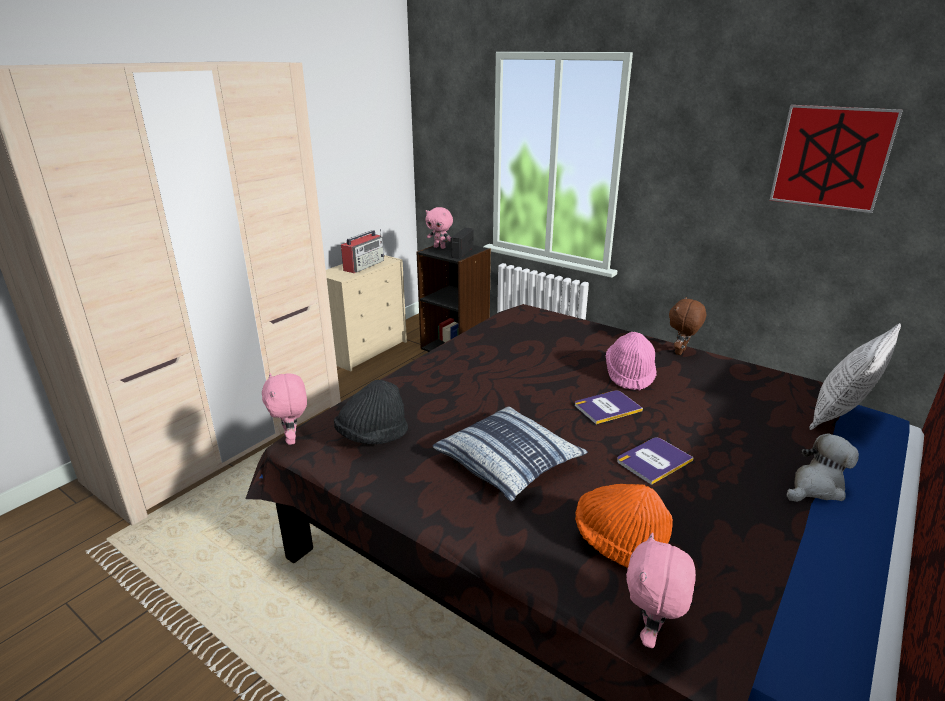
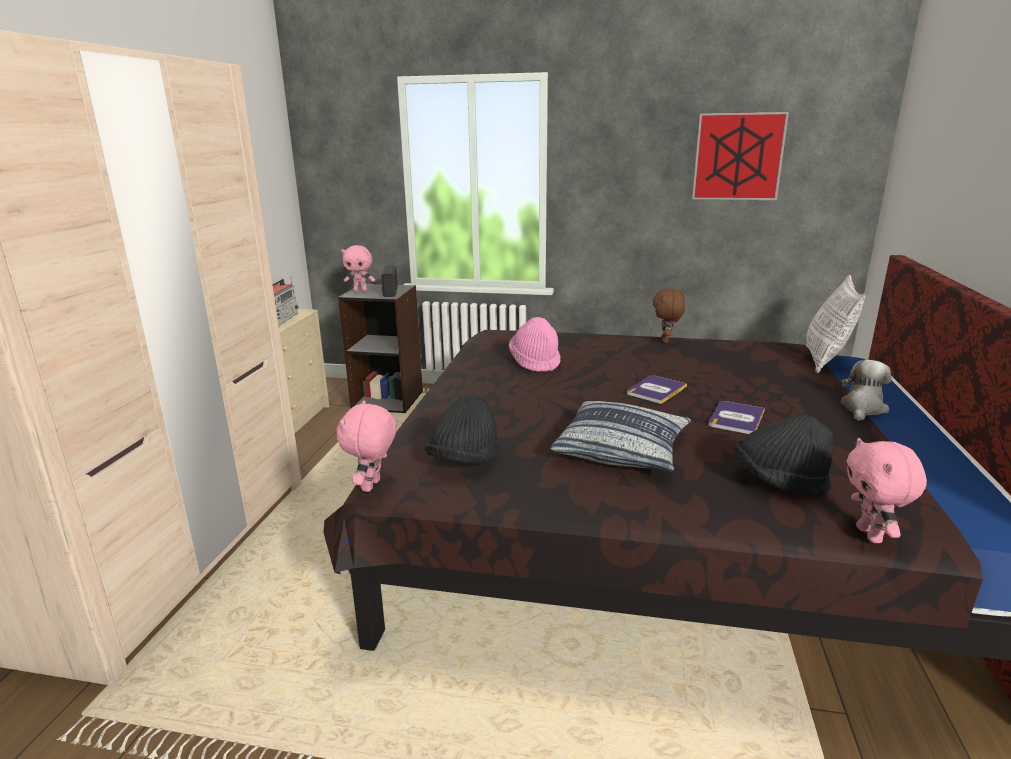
camera: 25 degrees left, 5 degrees down
(292, 439) = (372, 486): pink plush toy -> pink plush toy turned 60 degrees clockwise
(619, 543) = (779, 481): orange hat -> black hat
(629, 375) = (646, 364): pink hat -> pink hat (535, 362)

